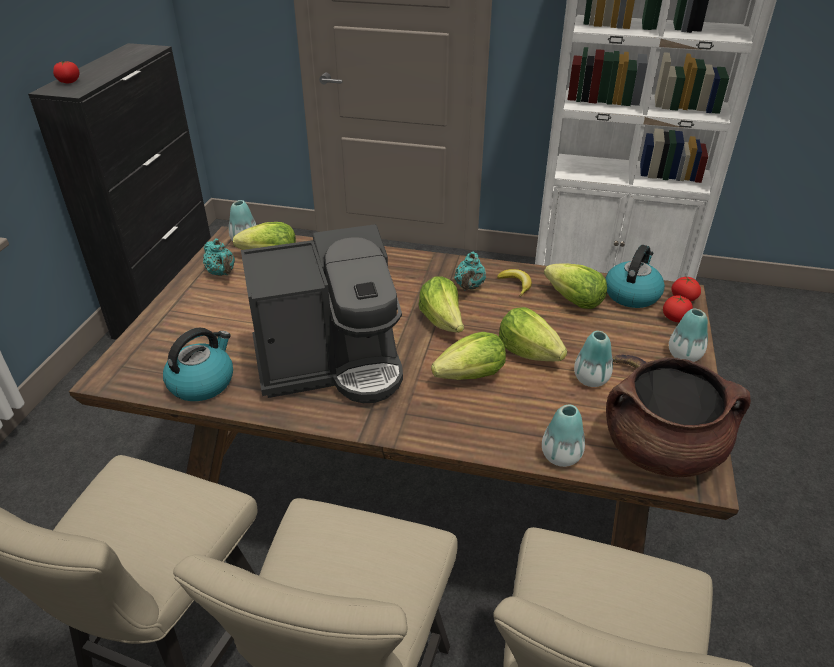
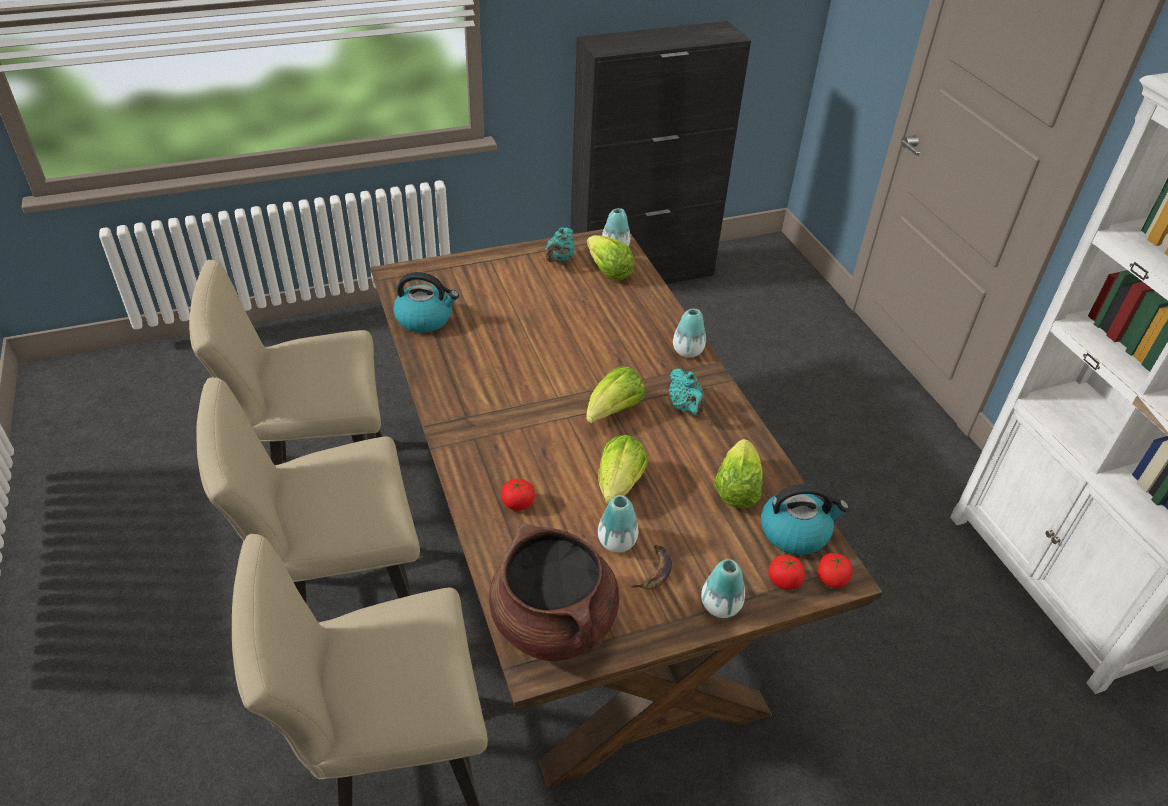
camera: 55 degrees right, 5 degrees up
(69, 82) = (617, 39): tomato -> tomato (518, 503)
(332, 364) = (500, 372): coffee machine -> none
(469, 287) = (685, 407): turquoise teapot -> turquoise teapot turned 90 degrees counterclockwise
(471, 376) = (553, 459): lettuce -> none
(516, 284) = (722, 438): banana -> none
(561, 456) = (493, 553): vase -> vase (687, 351)

